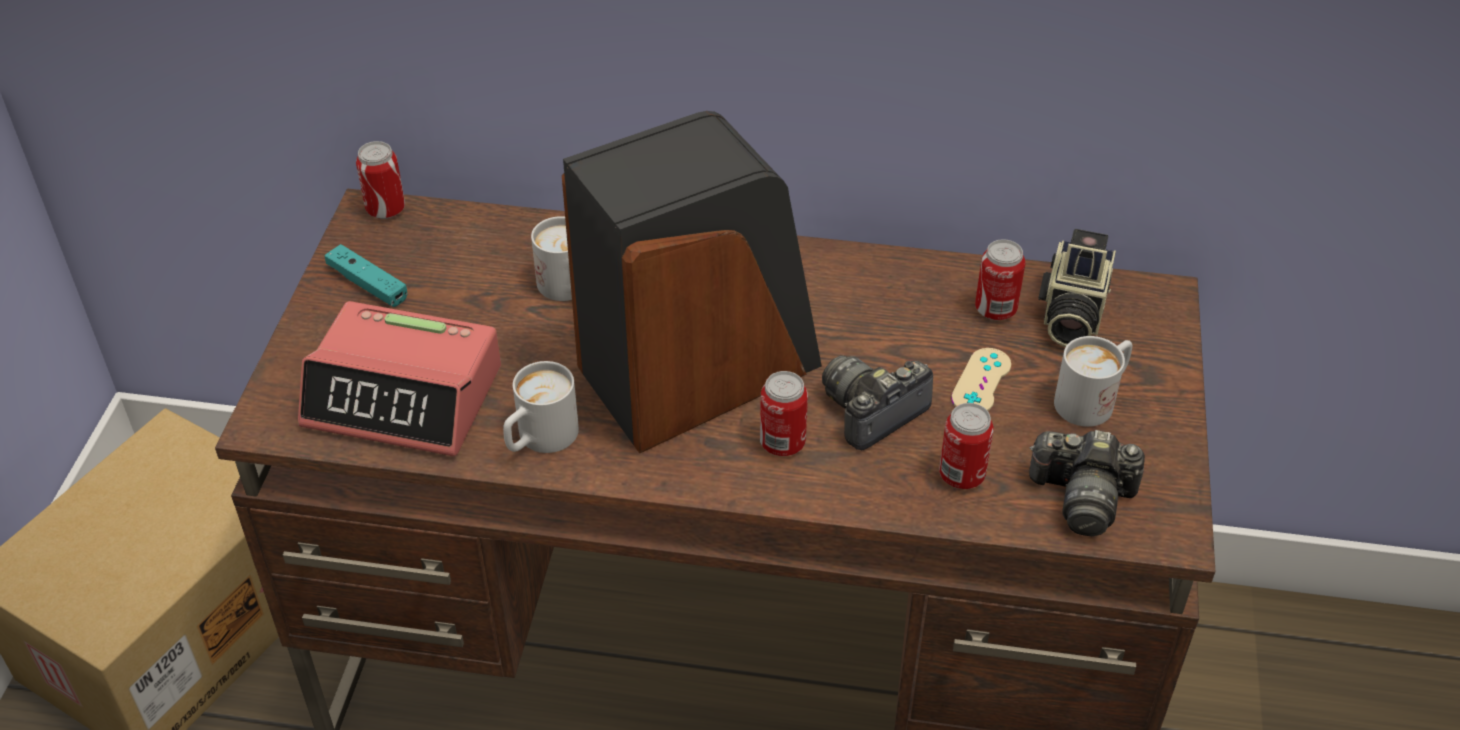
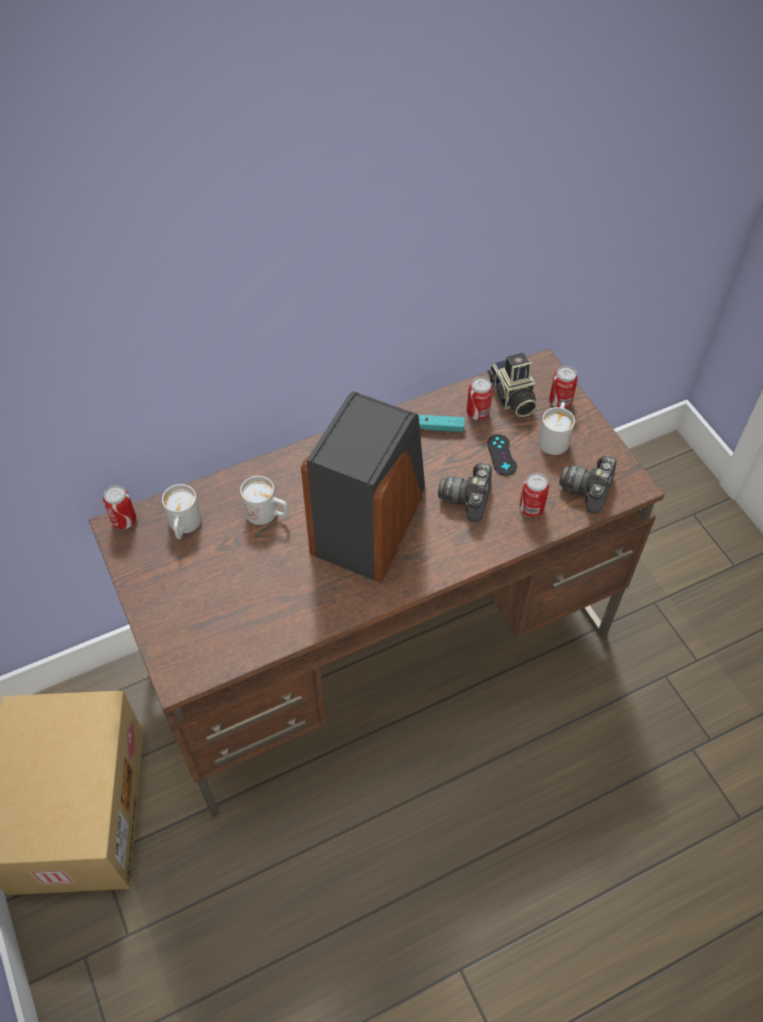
camera: 35 degrees left, 10 degrees up
(367, 284) = (156, 570): turquoise game controller -> turquoise game controller (436, 427)
(405, 396) = (237, 621): alarm clock -> none
(539, 439) = (326, 604): white mug -> white mug (184, 526)
(782, 443) = (441, 538): can -> can (560, 402)
(981, 381) = (501, 455): beige game controller -> black game controller
(1082, 498) = (588, 490): camera -> camera turned 135 degrees clockwise

